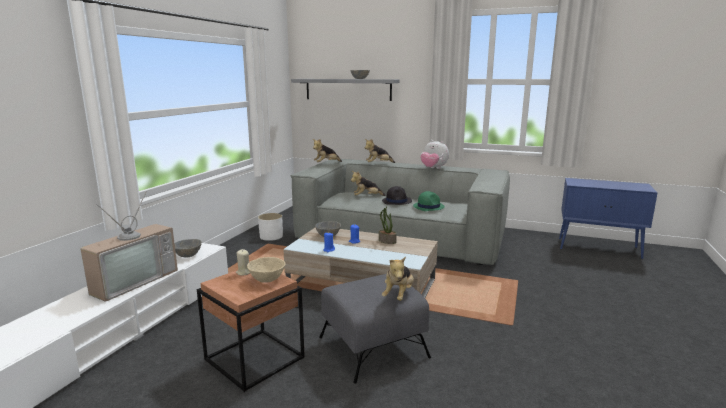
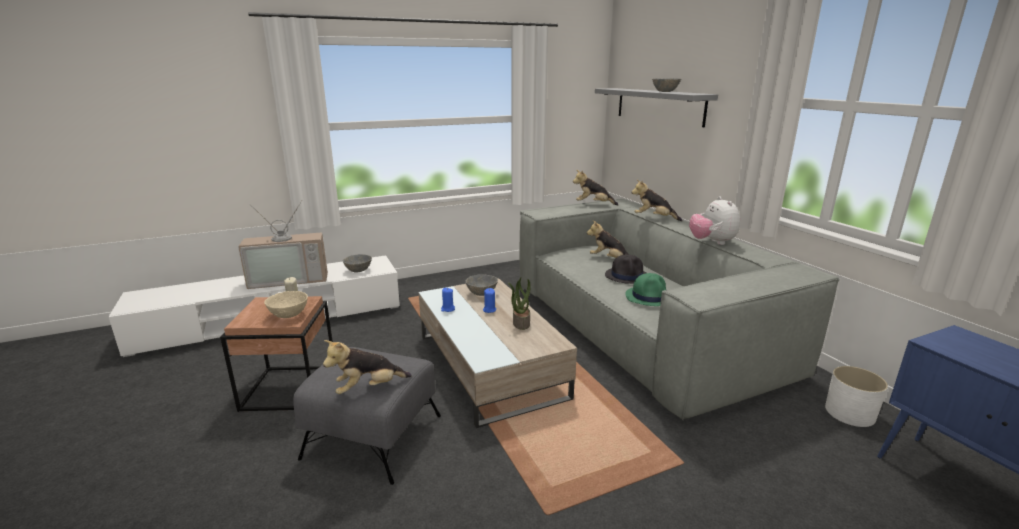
camera: 45 degrees right, 5 degrees up
(271, 236) = (509, 276): white planter -> white planter (850, 413)

